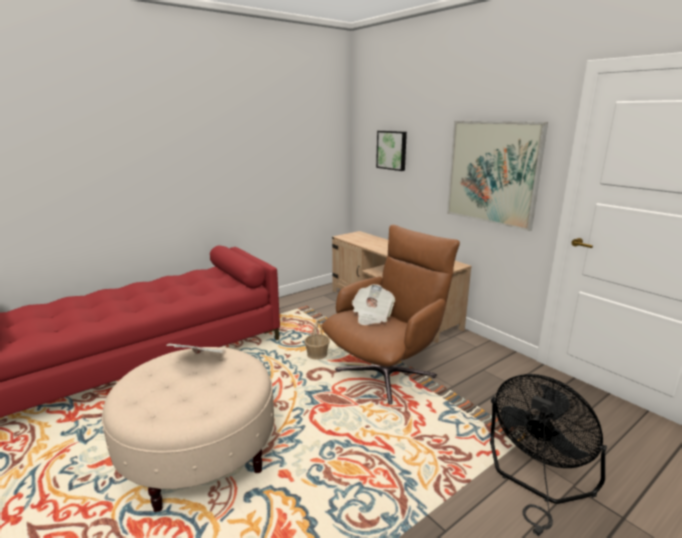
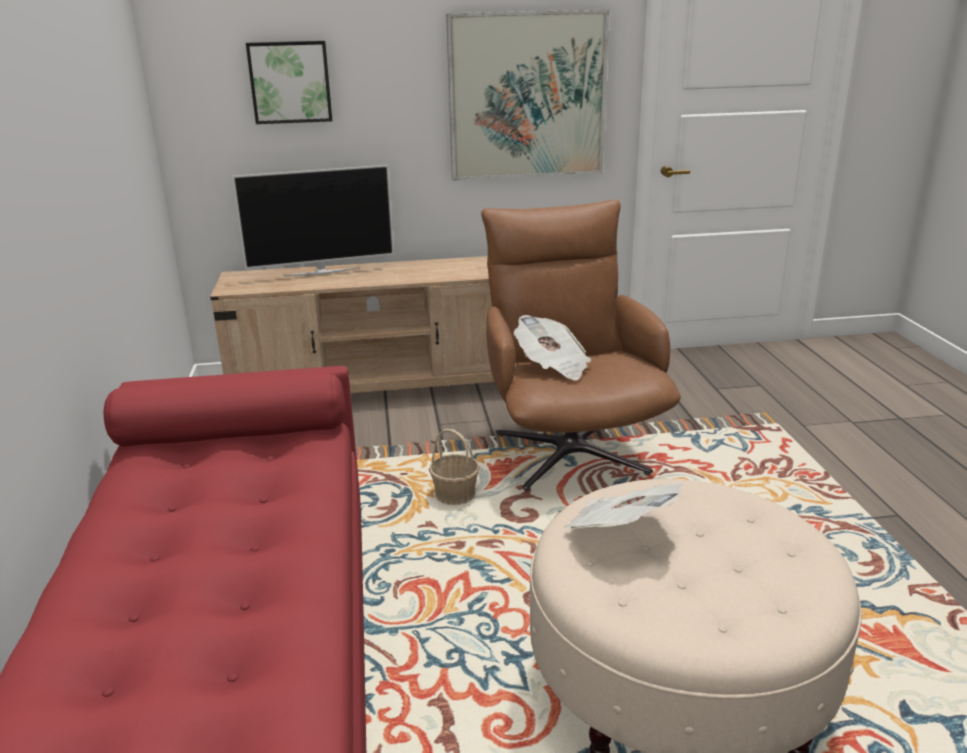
camera: 60 degrees left, 5 degrees up
(383, 242) = (321, 272): none -> television
(534, 481) = (839, 438): black fan -> none

